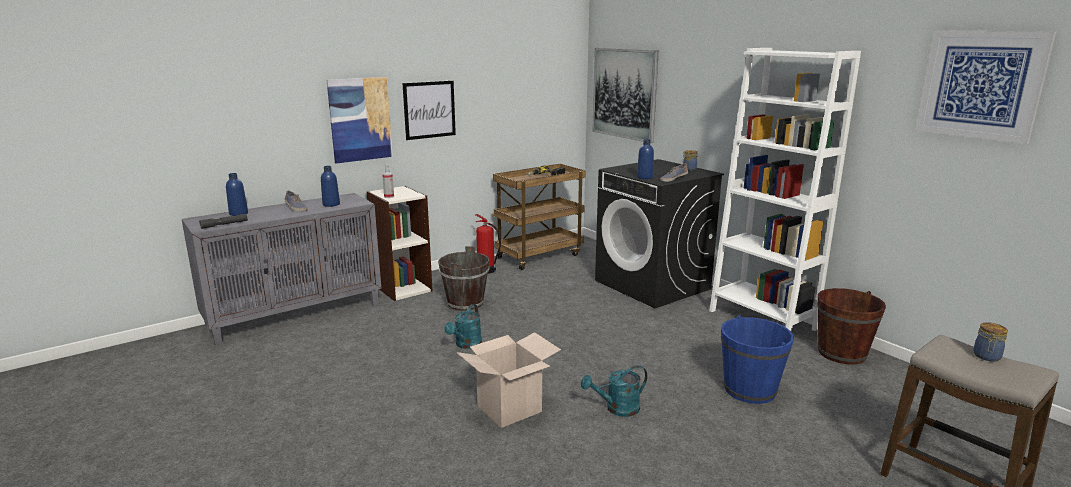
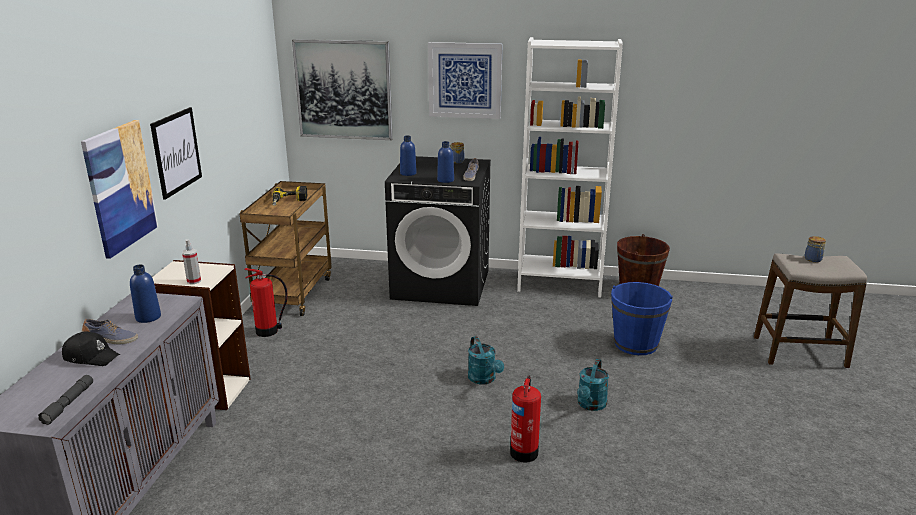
camera: 45 degrees left, 5 degrees up
(238, 213) = (42, 380): blue bottle -> blue bottle (408, 173)
(274, 211) = (91, 356): none -> black cap
(465, 303) = (311, 376): brown bucket -> none
(466, 345) = (389, 417): turquoise watering can -> turquoise watering can (484, 379)
(509, 409) = (524, 451): cardboard box -> fire extinguisher
(981, 85) = (715, 63): picture -> picture (465, 80)

